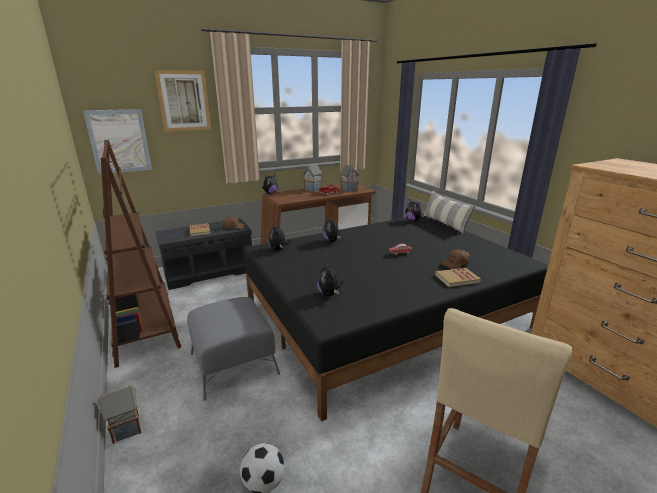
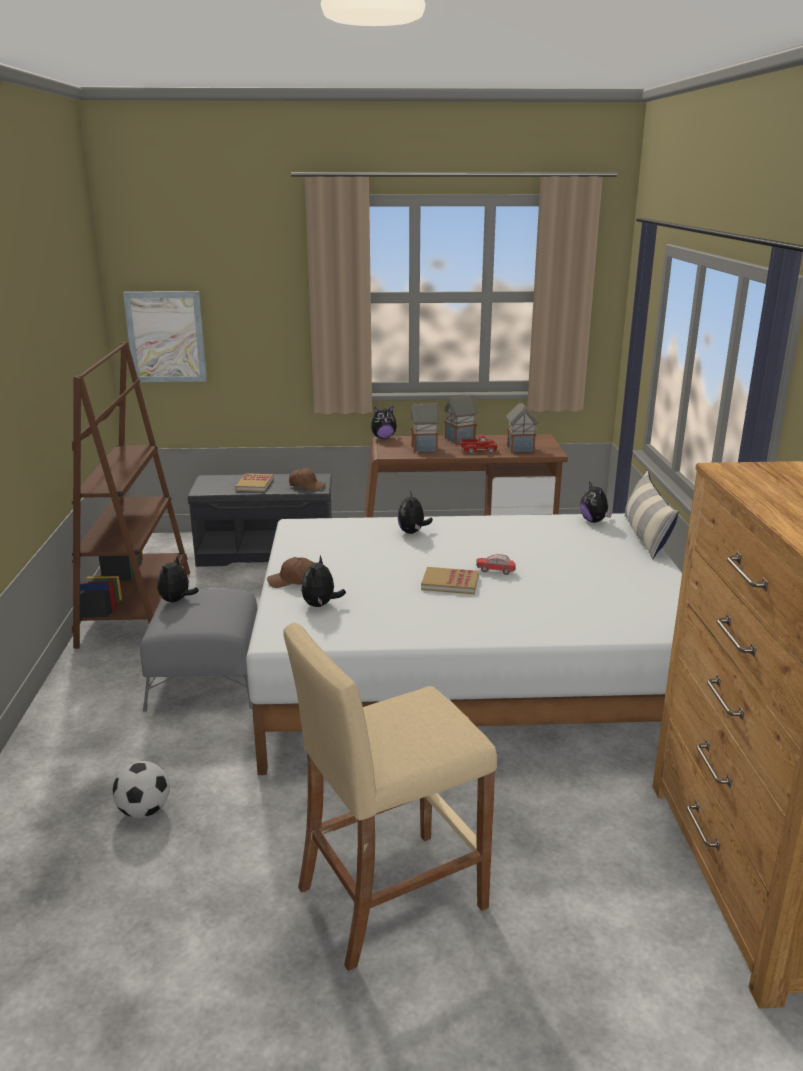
camera: 25 degrees right, 0 degrees up
(127, 428) = (47, 715): toy house -> toy house (425, 448)
(184, 101) = (261, 280): picture -> none
(278, 249) = (321, 530): plush toy -> plush toy (176, 600)
(385, 316) = (471, 674): black bed -> white bed
(455, 264) = (564, 604): brown cap -> brown cap (293, 581)
(457, 279) = (534, 625): book -> book (450, 583)

